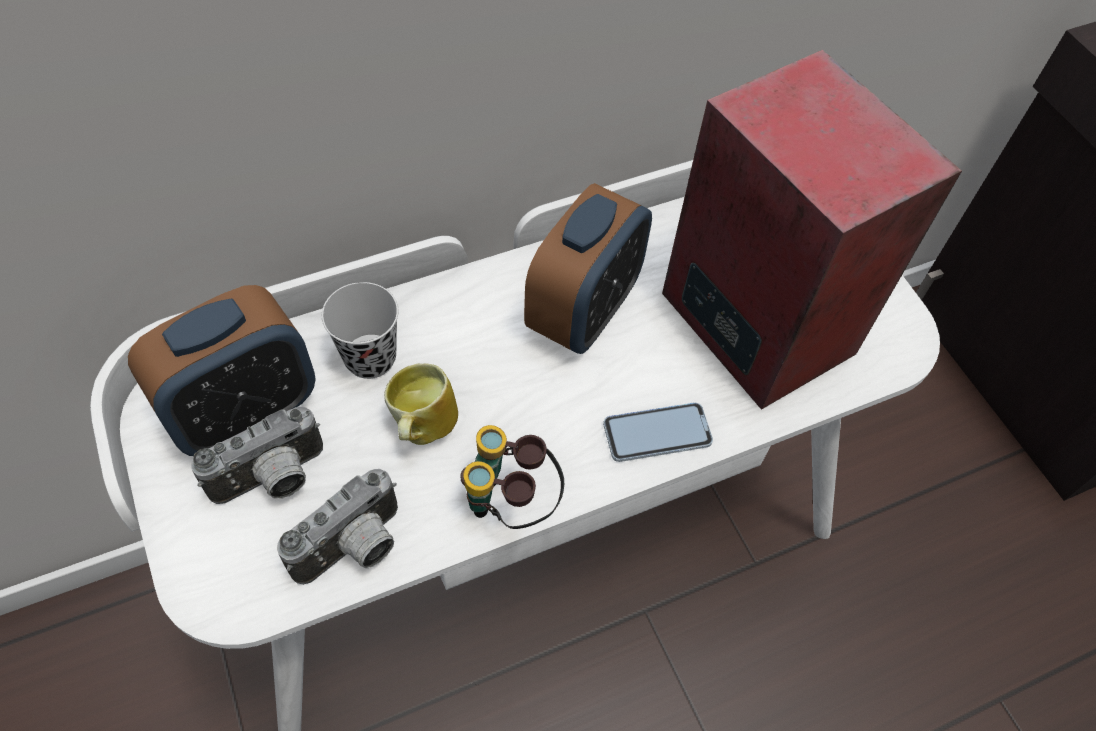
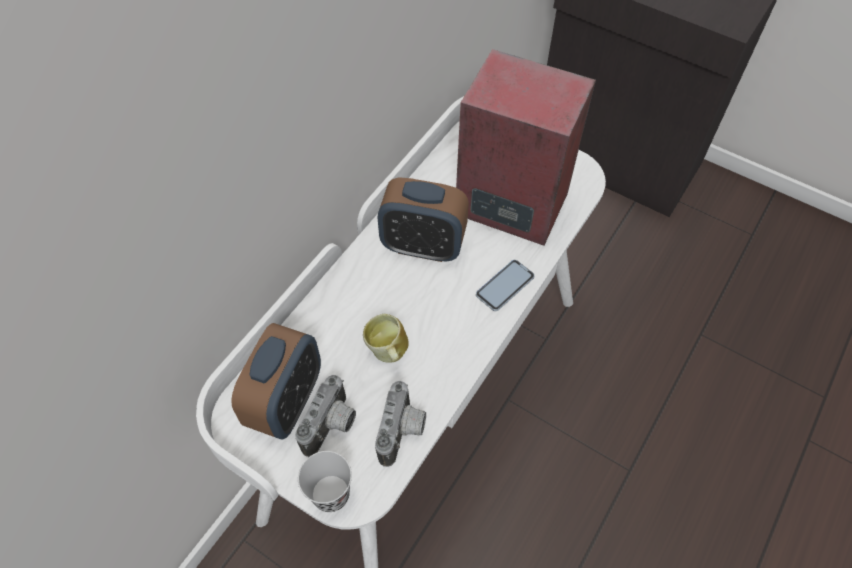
camera: 30 degrees left, 0 degrees up
(370, 358) = (331, 334): black cup -> black cup (331, 494)
(510, 503) = (461, 362): binoculars -> none
(583, 312) = (423, 246): alarm clock -> alarm clock turned 105 degrees clockwise

